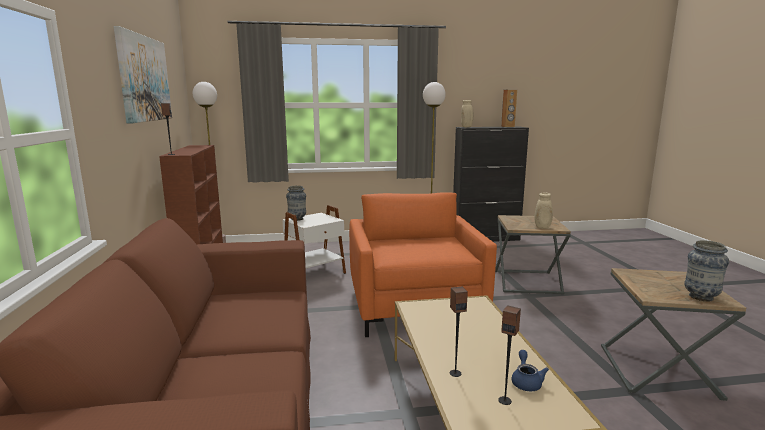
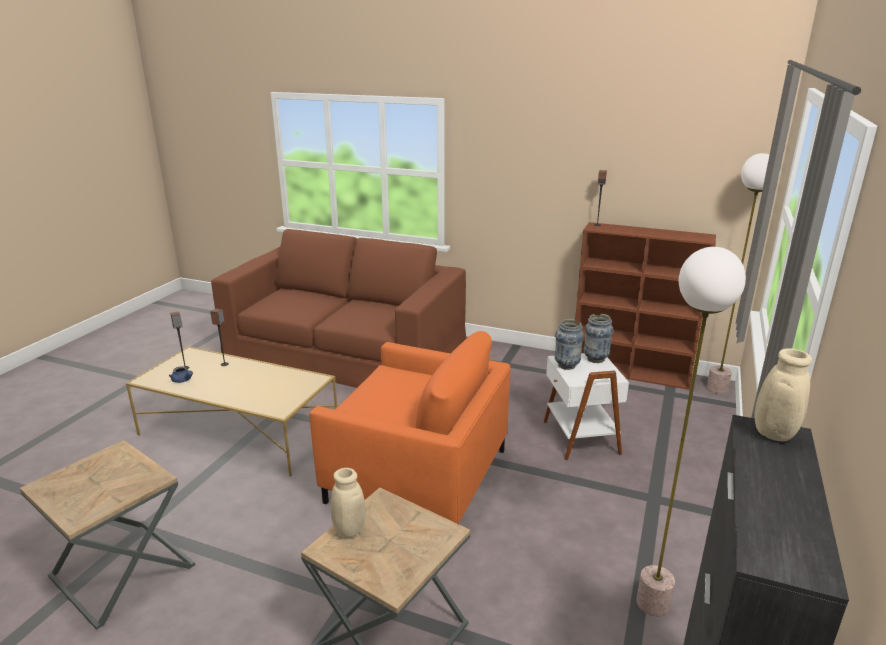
camera: 120 degrees right, 10 degrees up
(144, 78) = (593, 143): picture -> none
(508, 126) = (803, 540): brown speaker -> none
(700, 297) = (66, 477): vase -> vase (567, 365)

